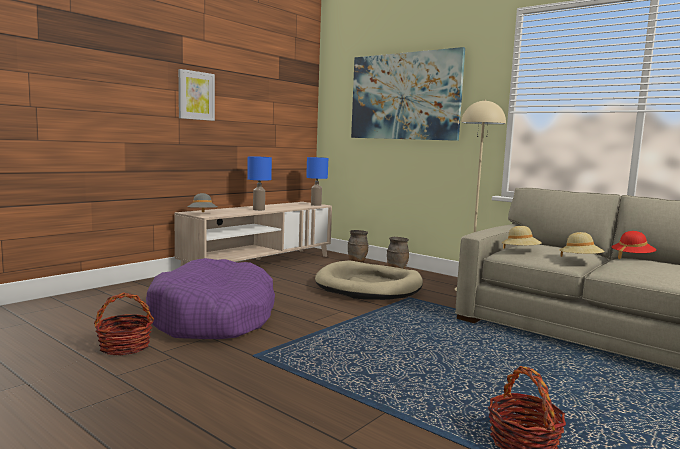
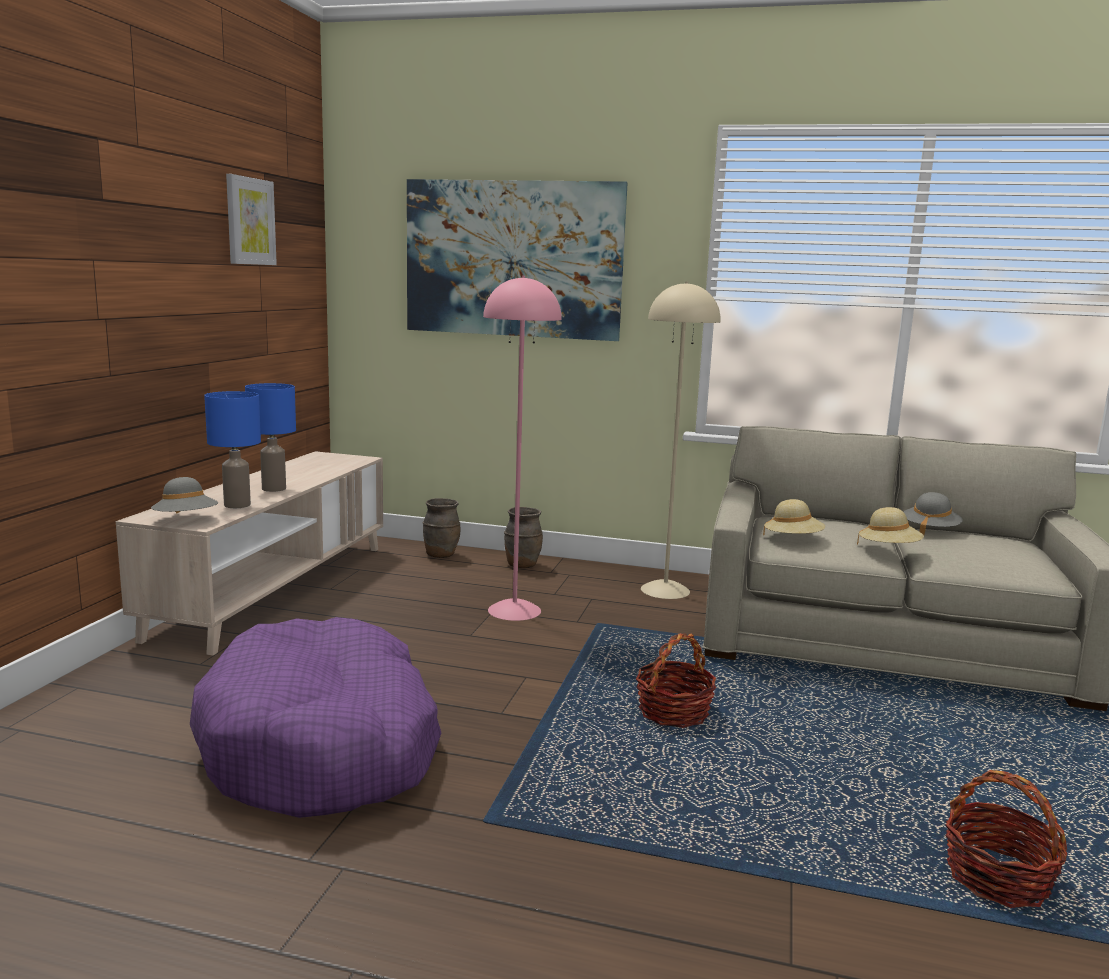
camera: 25 degrees left, 5 degrees up
(124, 347) = (219, 870): basket -> basket (673, 712)
(196, 95) = (134, 268): picture -> picture (249, 221)
(315, 205) = (354, 460): blue table lamp -> blue table lamp (236, 505)
(369, 286) = (514, 610): beige dog bed -> pink floor lamp
(632, 258) = (930, 530): red hat -> grey hat

